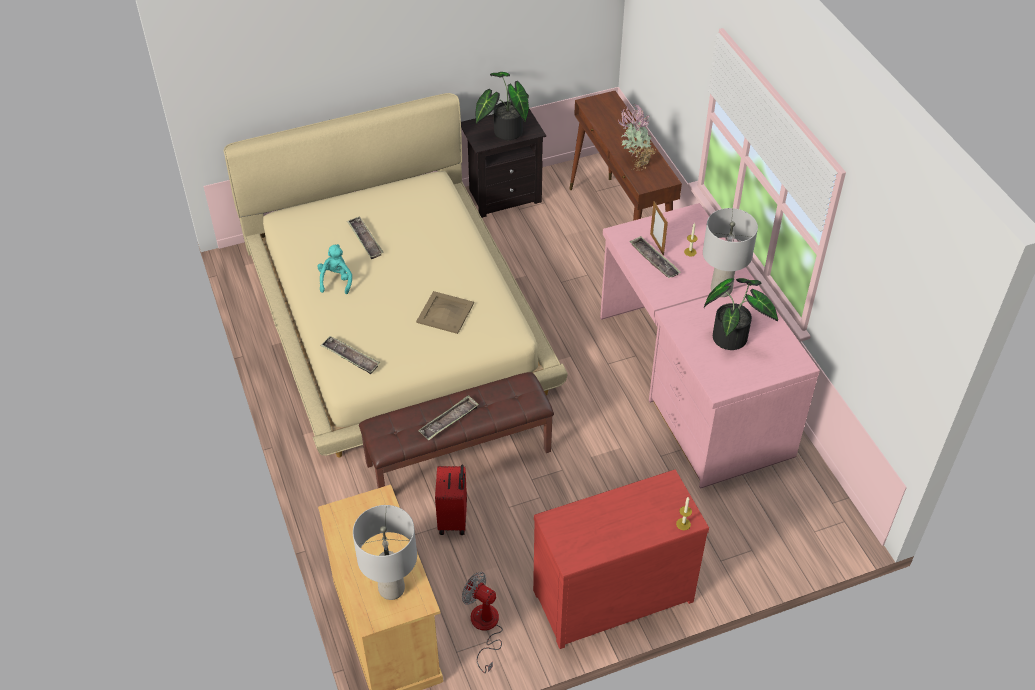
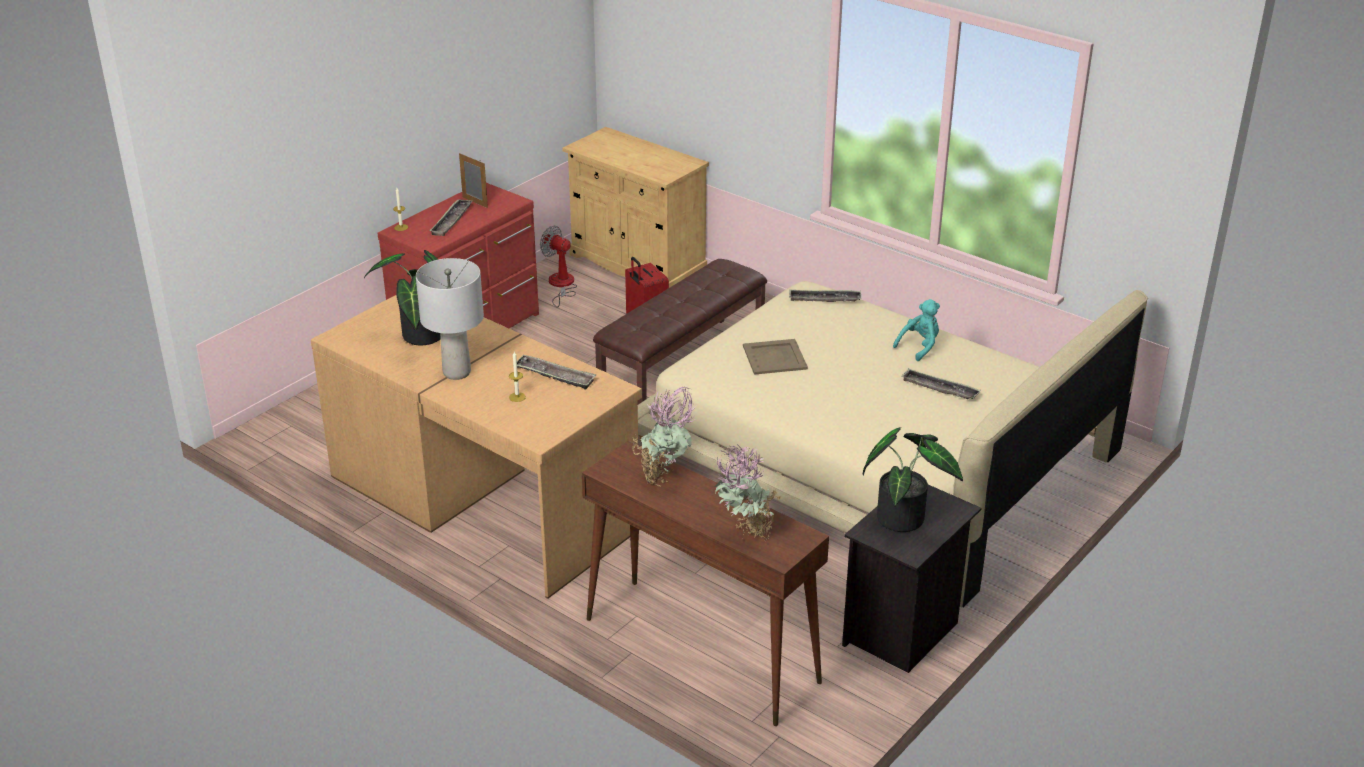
camera: 150 degrees right, 15 degrees down
(336, 280) = (919, 347): turquoise plush toy -> turquoise plush toy turned 105 degrees counterclockwise
(391, 589) = (607, 146): grey table lamp -> none
(449, 421) = (683, 293): tray -> tray (451, 221)
(485, 628) = (561, 285): fan -> fan turned 150 degrees counterclockwise
(617, 115) = (745, 534): none -> potted plant
(657, 244) = (563, 392): picture frame -> picture frame (475, 202)
(691, 385) = (484, 501): pink desk -> brown desk

